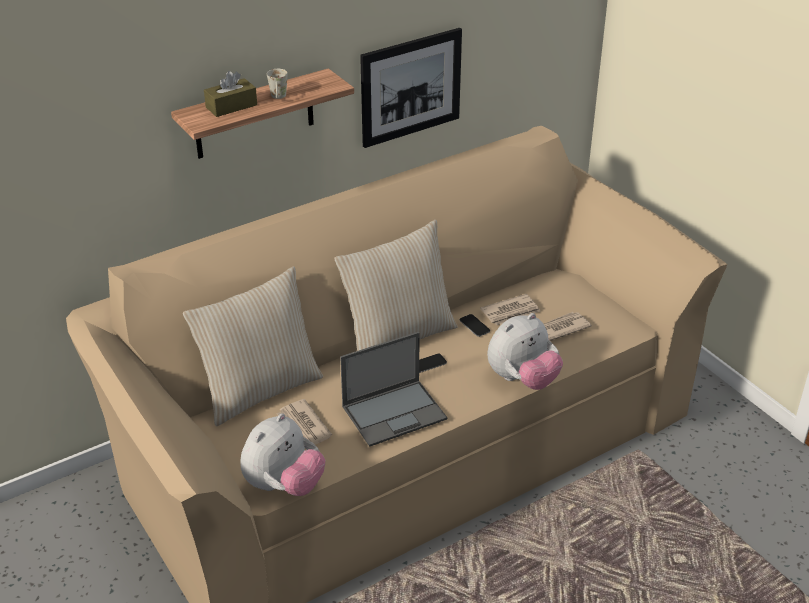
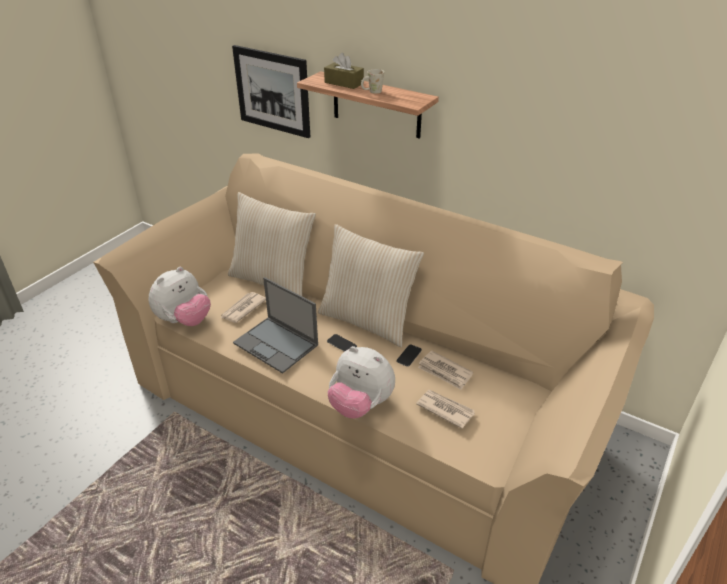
camera: 65 degrees right, 0 degrees up
(284, 485) = (184, 320): plush toy -> plush toy turned 60 degrees counterclockwise
(411, 87) = (512, 153): picture -> picture (272, 91)

